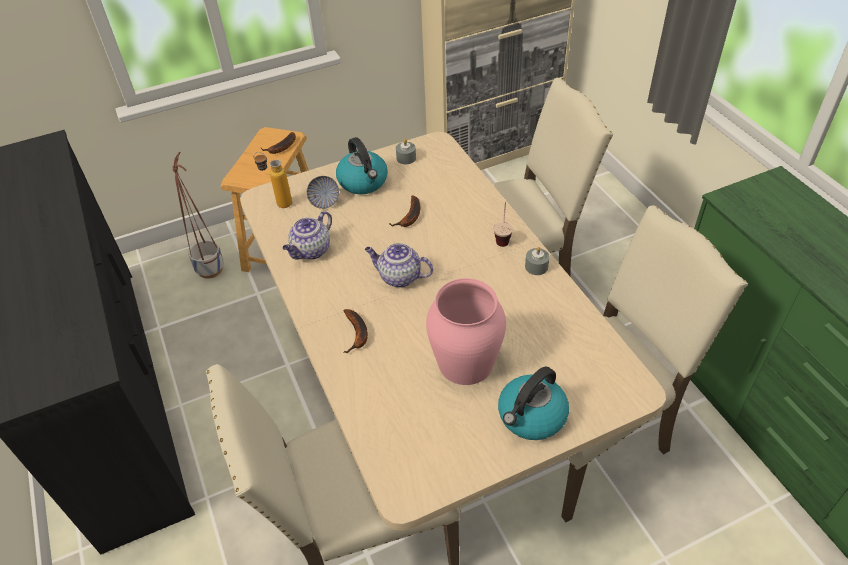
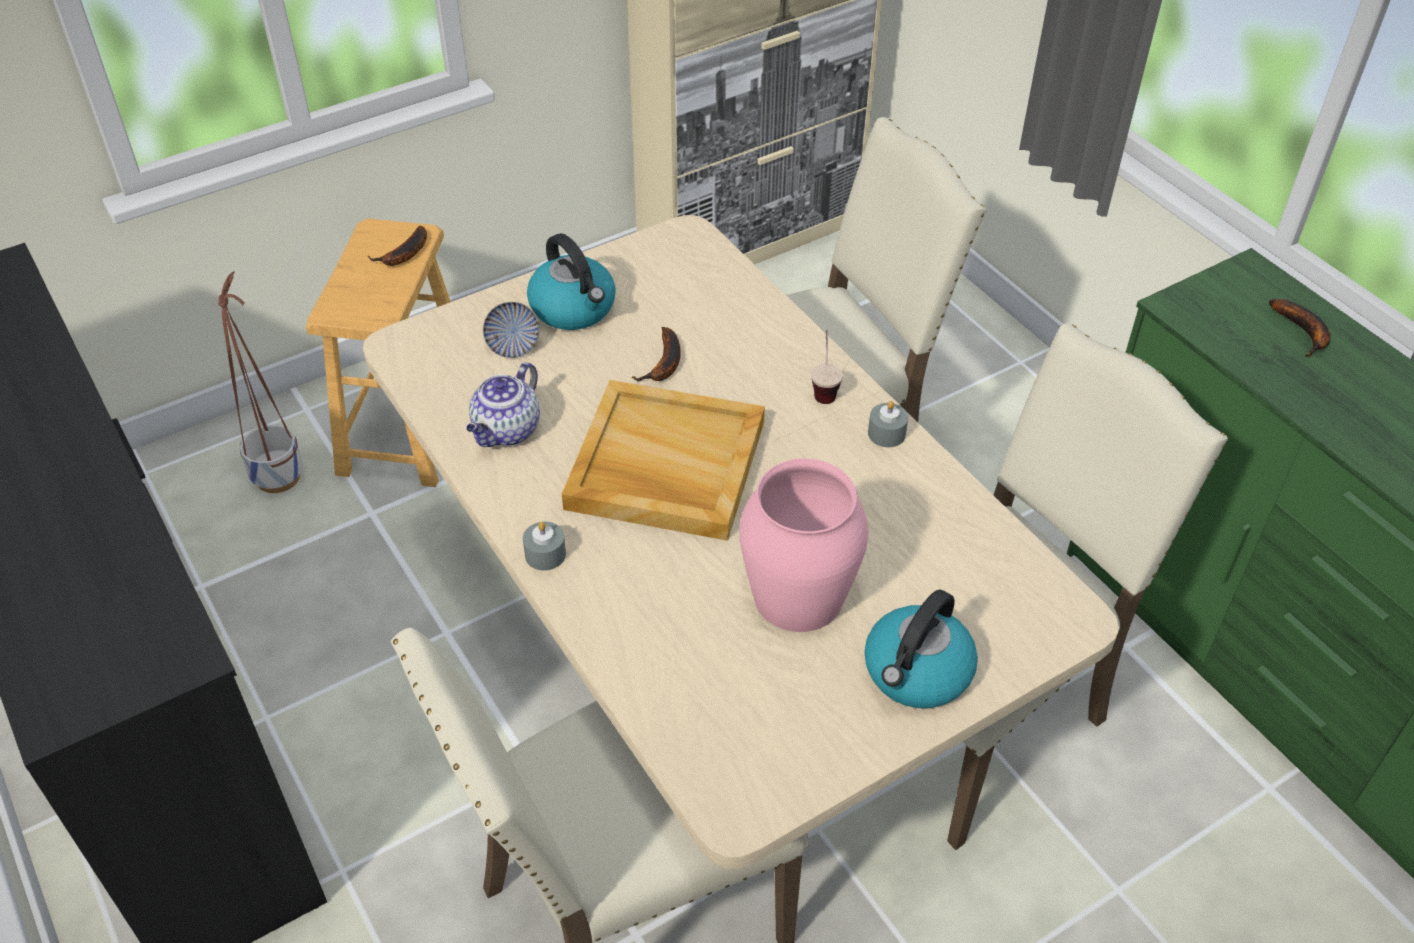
camera: 10 degrees left, 0 degrees up
(278, 203) = (433, 353): bottle -> none
(357, 334) = (612, 564): banana -> banana (1303, 332)
(399, 277) = (664, 465): teapot -> beige tray
(406, 158) = (639, 263): grey candle -> grey candle (545, 554)

